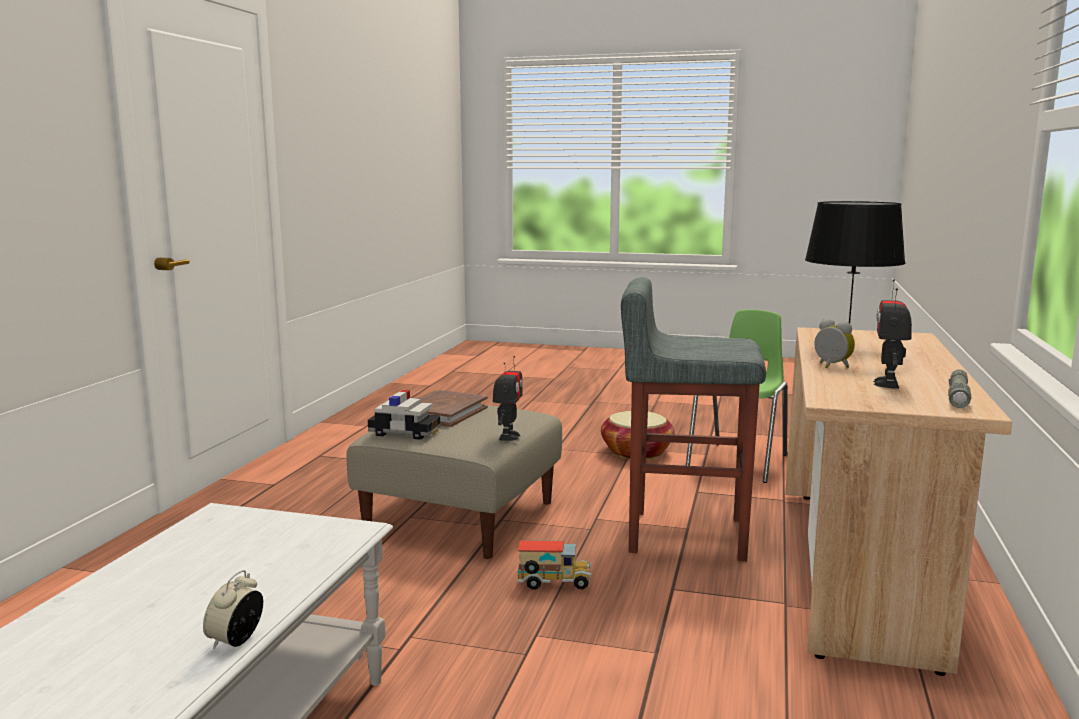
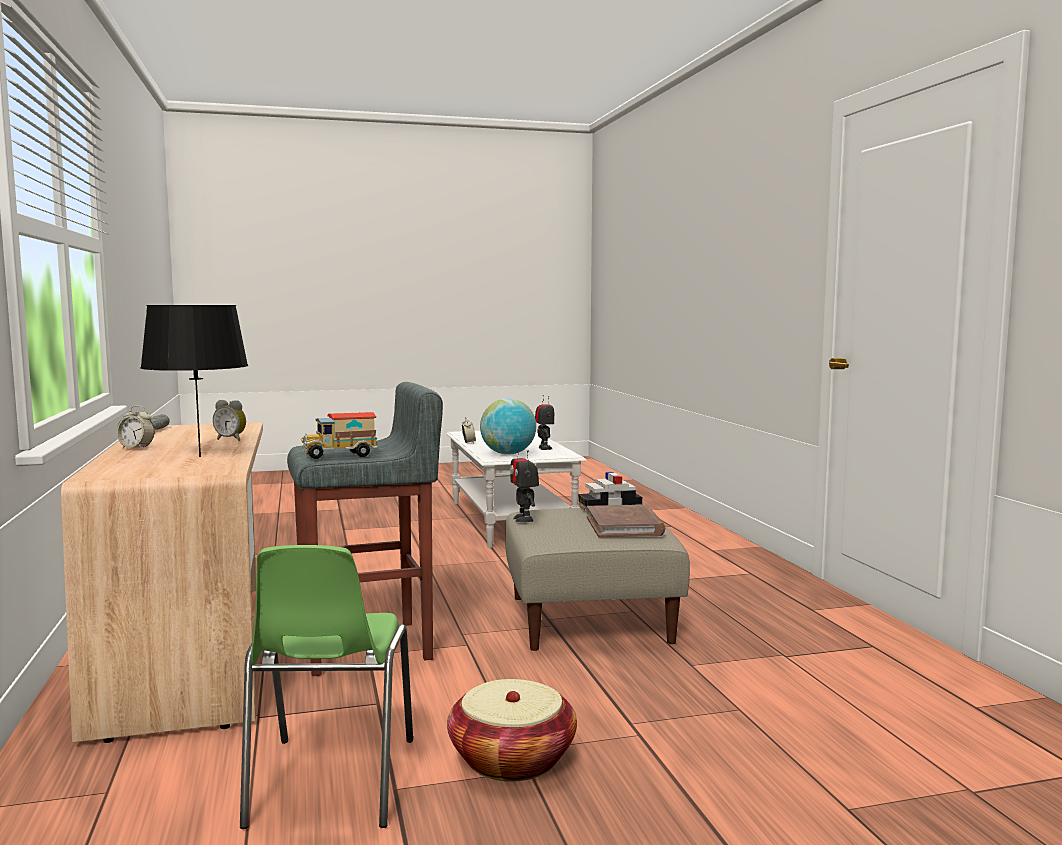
camera: 150 degrees right, 5 degrees down
(291, 543) = (508, 454): none -> globe
(554, 584) = (448, 594): toy truck -> toy truck (339, 456)
(888, 384) = (195, 433): toy robot -> toy robot (544, 448)
(929, 364) = (136, 448): none -> alarm clock

